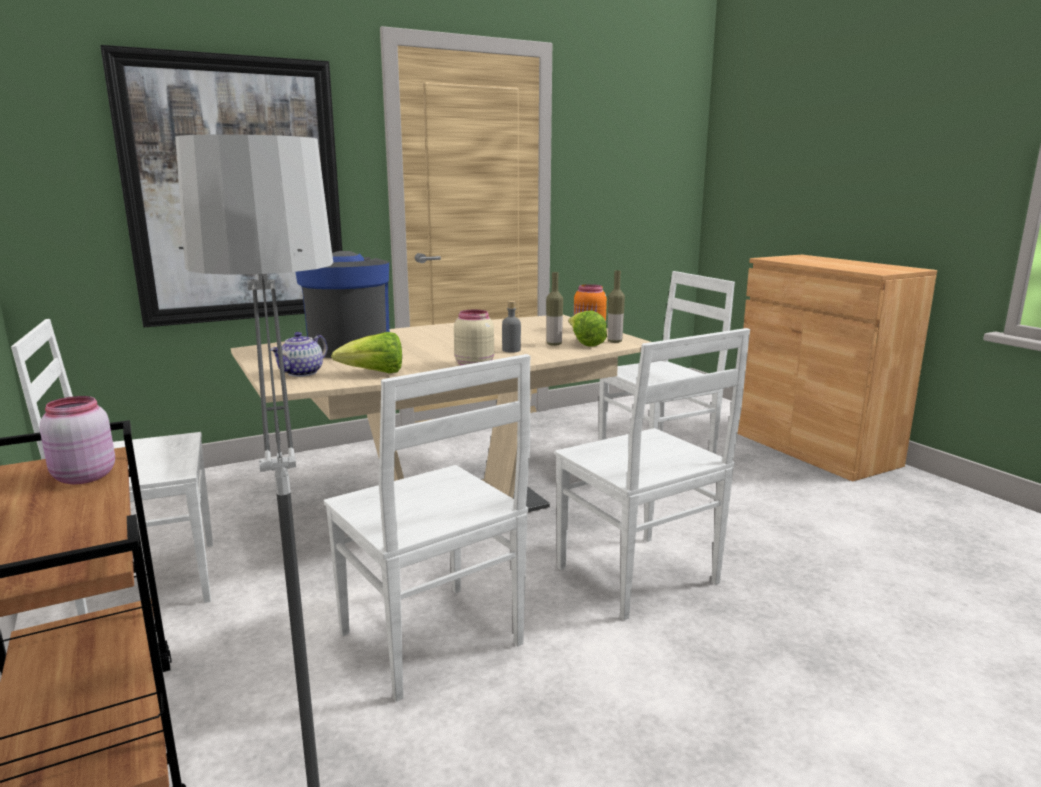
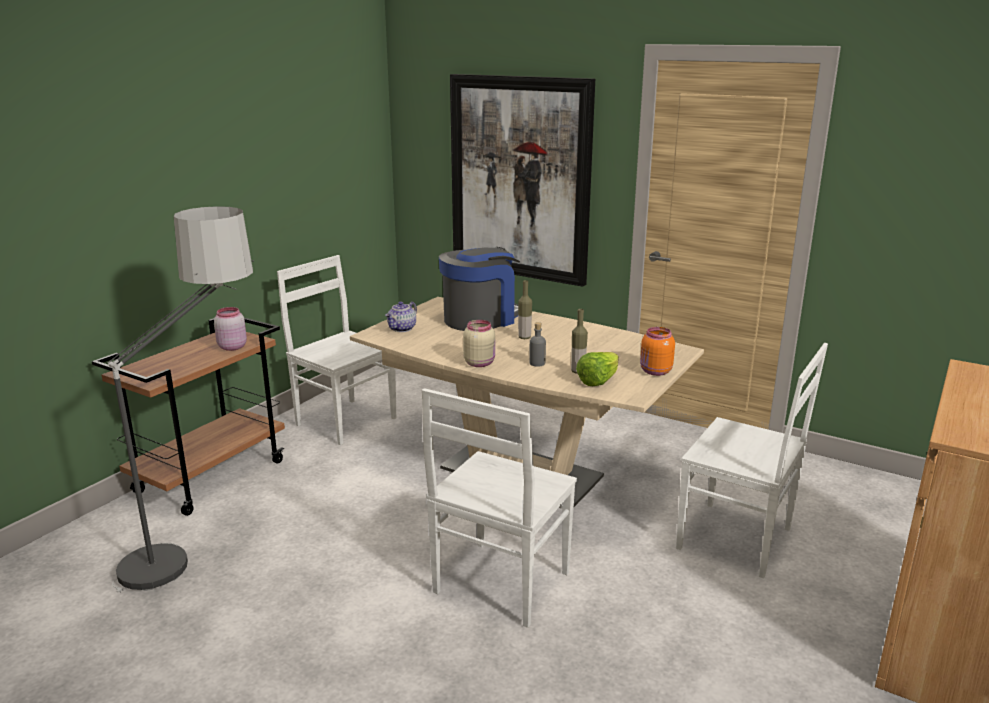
camera: 60 degrees right, 5 degrees up
(302, 373) = (402, 329): teapot -> teapot turned 60 degrees counterclockwise
(374, 373) = (423, 345): lettuce -> none
(433, 641) = (353, 526): white chair -> none
(614, 341) = (622, 390): bottle -> bottle (524, 337)

